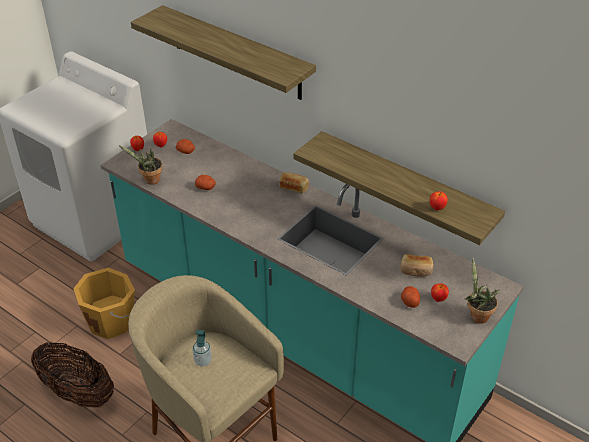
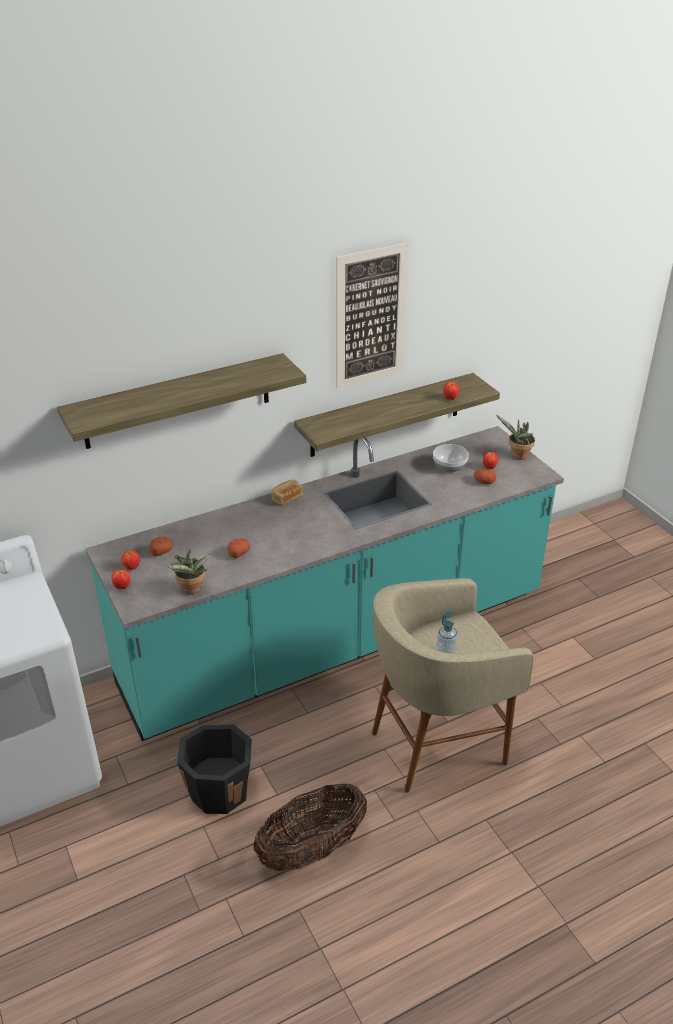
camera: 65 degrees left, 5 degrees down
(112, 321) = (219, 789): orange bucket -> black bucket
(397, 82) = (370, 317): none -> picture
(416, 271) = (449, 467): bread -> bowl

